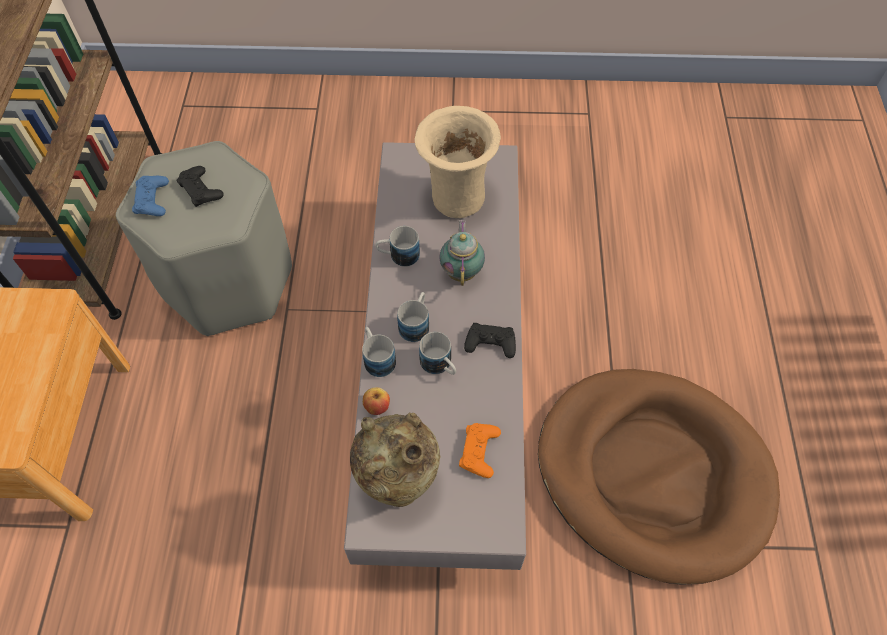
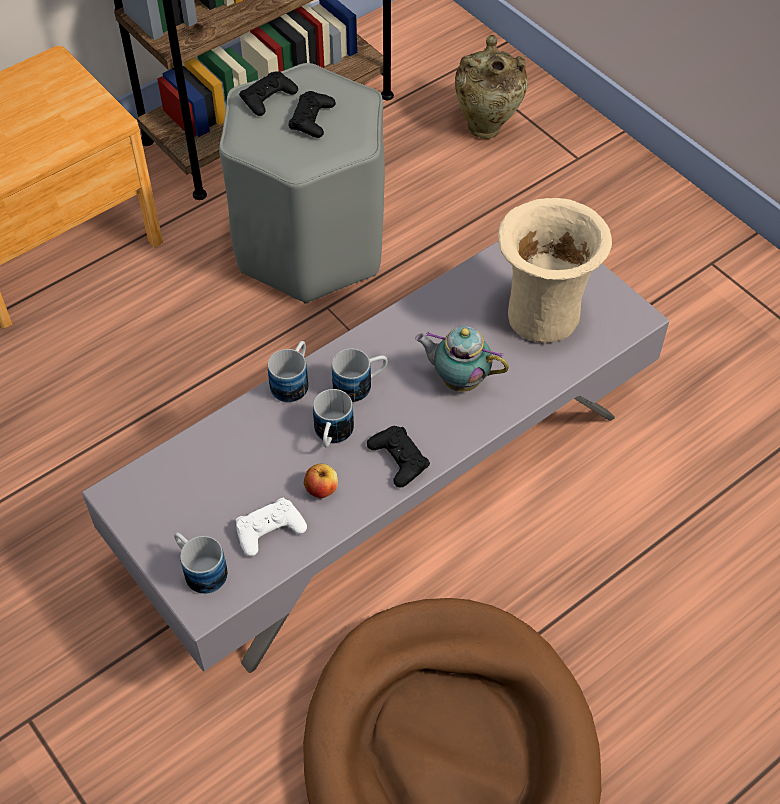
camera: 50 degrees right, 5 degrees down
(152, 199) = (268, 98): blue game controller -> black game controller
(377, 406) = (242, 417): apple -> apple (321, 489)
(398, 256) = (422, 318): mug -> mug (199, 569)
(398, 482) = (180, 487): beige vase -> beige vase (487, 126)
(462, 271) = (458, 380): teapot -> teapot turned 120 degrees counterclockwise
(479, 451) = (269, 530): orange game controller -> white game controller

